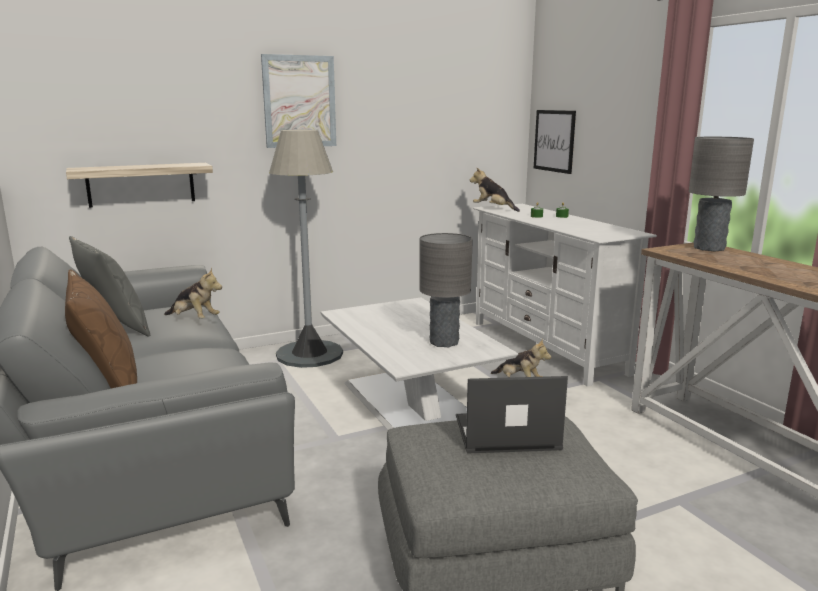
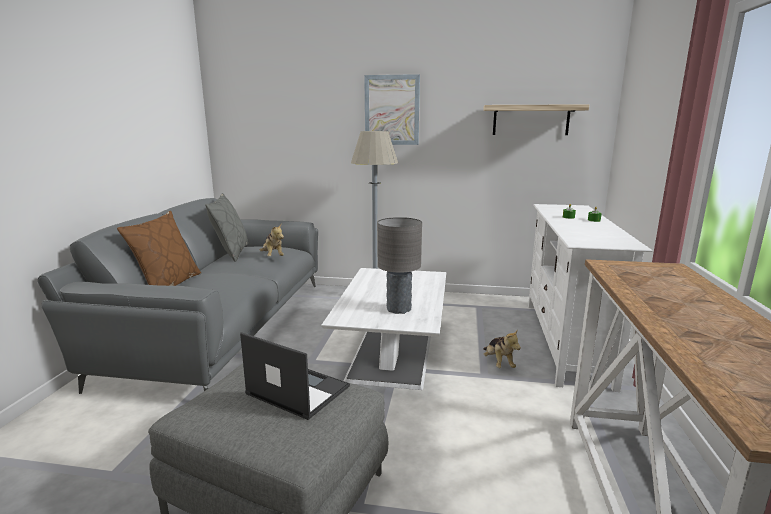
camera: 35 degrees right, 0 degrees up
(141, 184) = (283, 165): shelf -> shelf (530, 120)
(493, 209) = (545, 207): plush toy -> none
(554, 141) = (625, 147): picture -> none
(708, 248) = (667, 271): grey table lamp -> none

